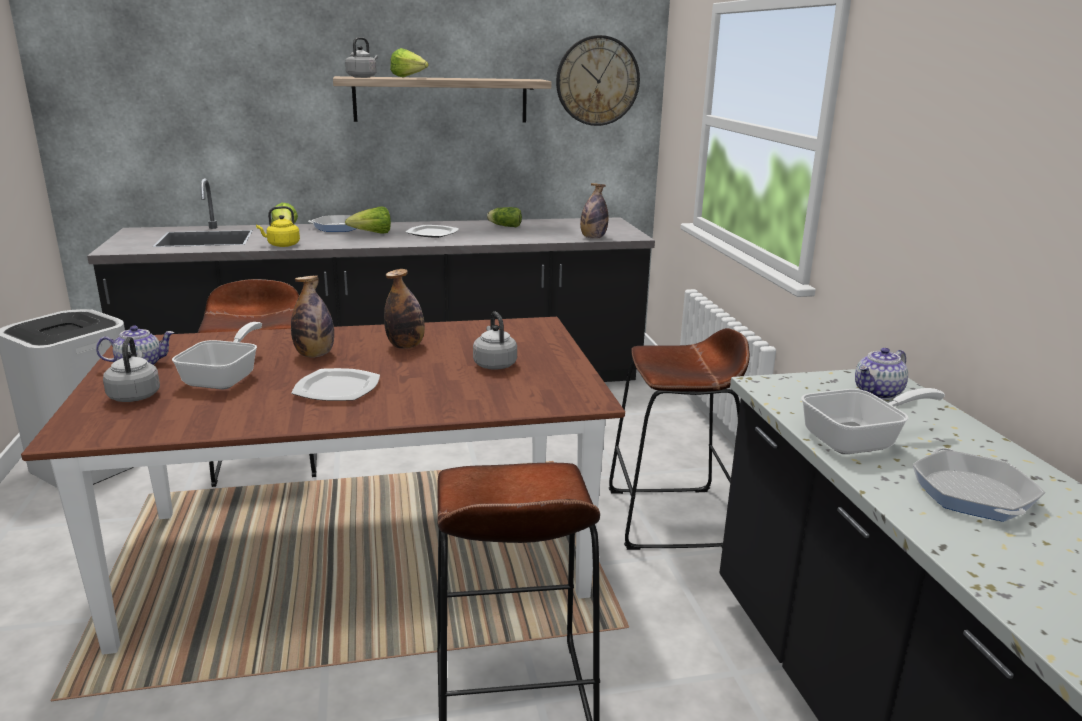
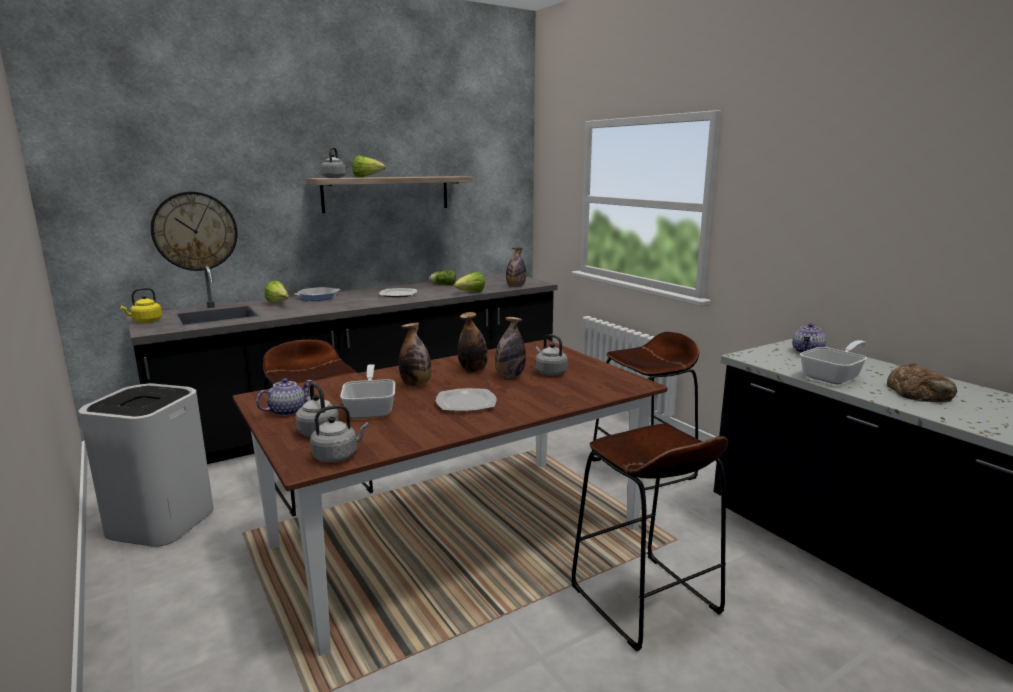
camera: 20 degrees left, 5 degrees down
(113, 429) = (337, 456): none -> grey kettle
(282, 245) = (293, 313): yellow kettle -> yellow kettle (145, 321)
(372, 234) = (353, 299): lettuce -> lettuce (470, 292)
(437, 361) = (509, 376): none -> bottle
(597, 81) = (492, 176): wall clock -> wall clock (195, 231)
(972, 494) = (920, 392): frying pan -> bread

